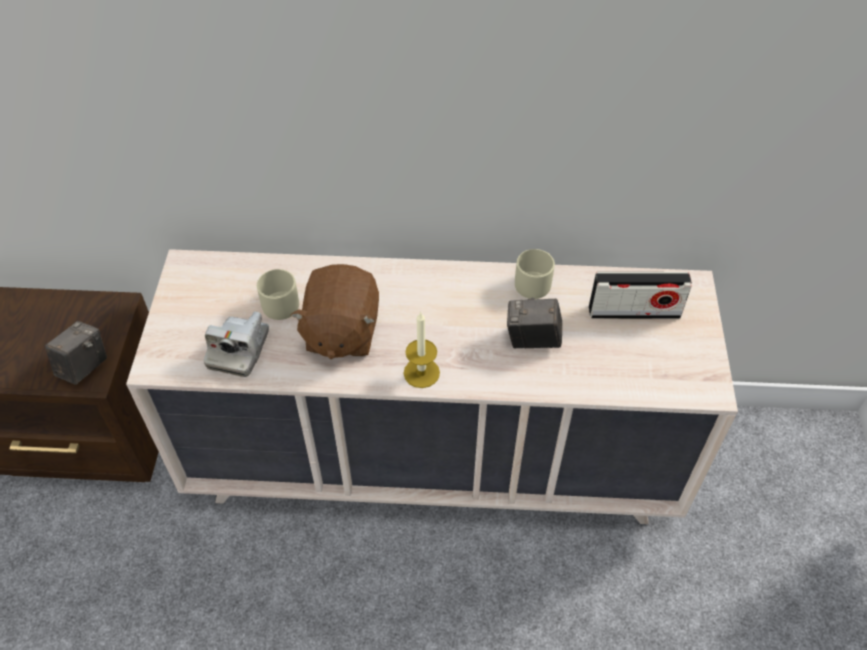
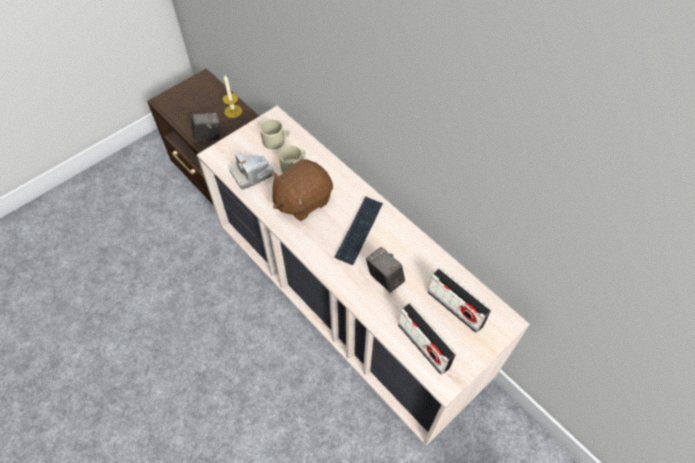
camera: 45 degrees right, 5 degrees up
(421, 373) = (314, 249): candle -> candle (233, 111)
(446, 313) = (359, 230): none -> keyboard
(535, 281) = (422, 250): beige mug -> beige mug (276, 140)
(650, 372) = (423, 346): none -> radio

